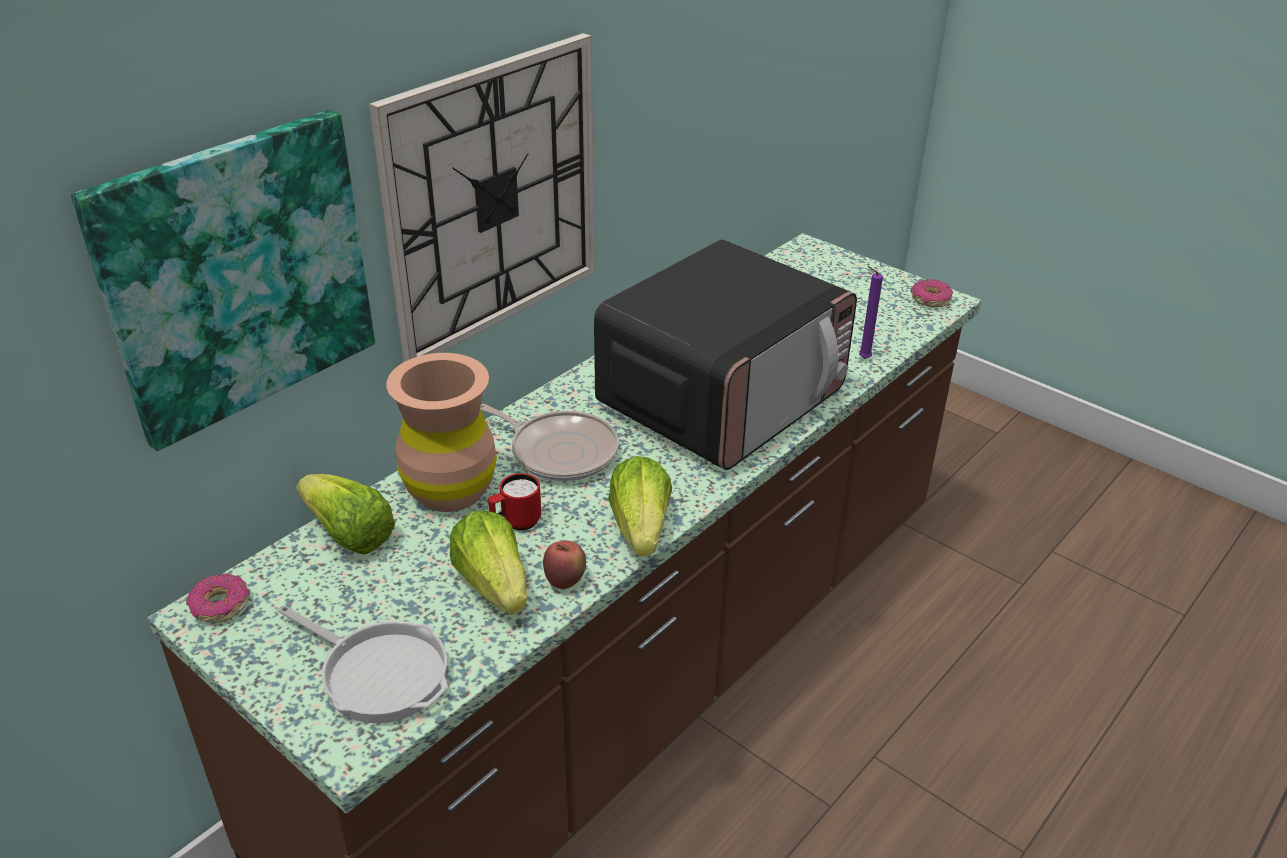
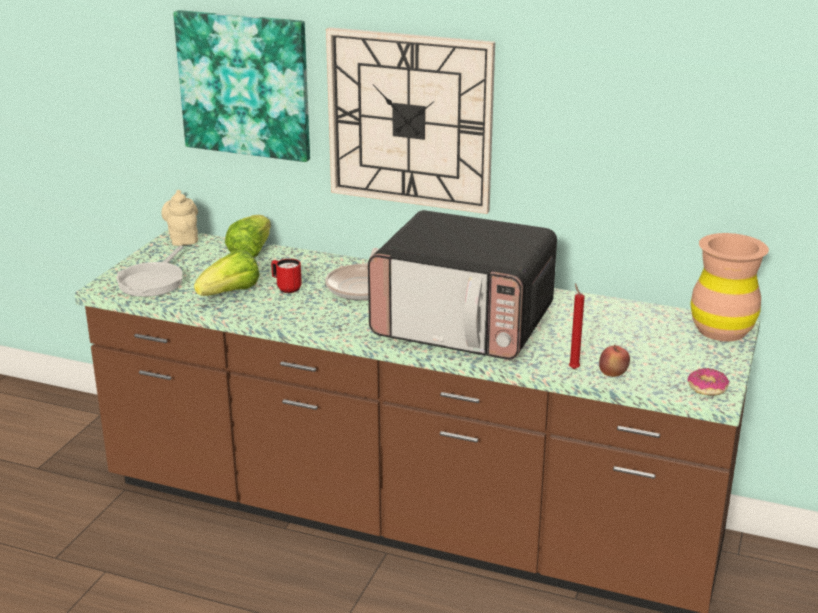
camera: 70 degrees right, 10 degrees down
(220, 605) = (183, 239): donut -> beige teapot
(450, 489) = (304, 266): brown vase -> brown vase (721, 330)
(565, 581) = (243, 310): apple -> apple (613, 375)
(641, 528) = (303, 322): lettuce -> none
(862, 358) = (573, 368): purple candle -> red candle

